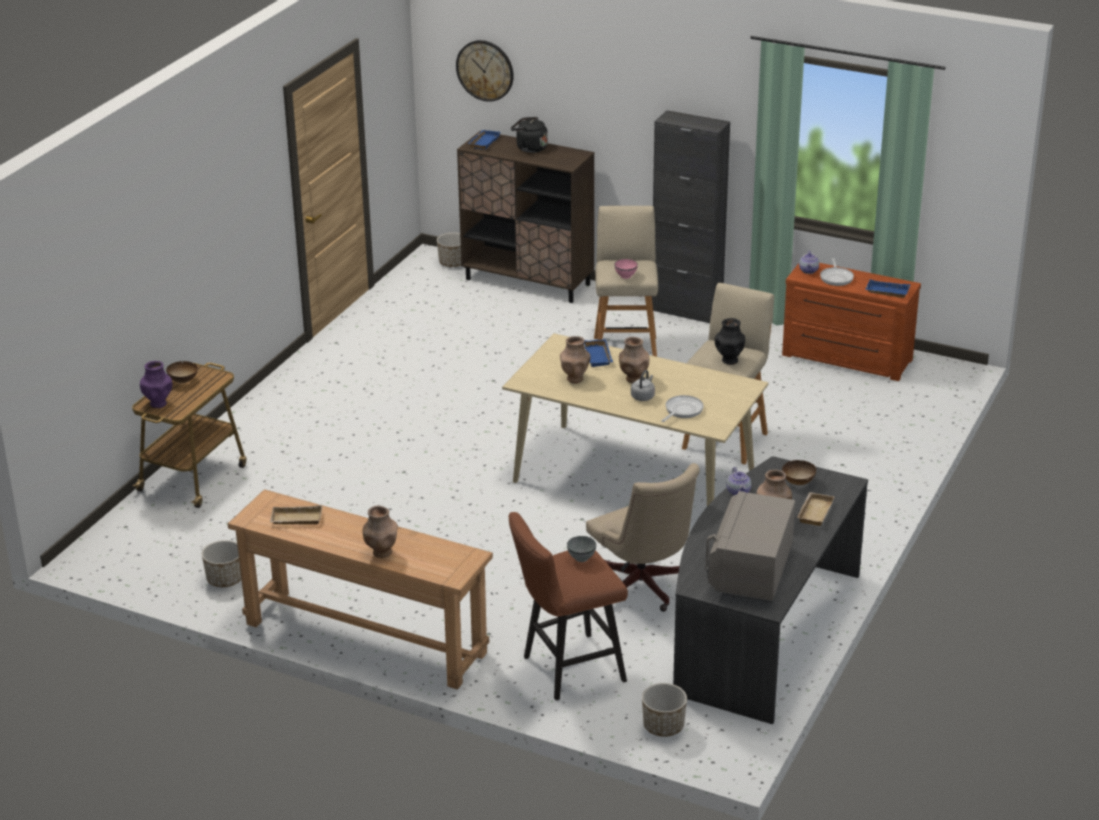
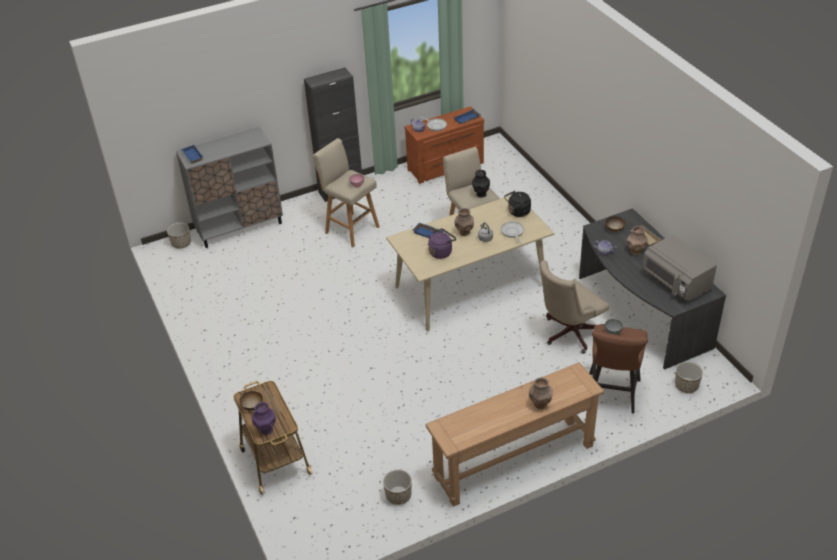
camera: 50 degrees left, 10 degrees up
(296, 520) = (472, 424): beige tray -> none
(485, 70) = (168, 110): wall clock -> none
(528, 282) = (240, 227): brown cabinet -> grey cabinet
(529, 148) = (223, 144): black kettle -> black kettle (518, 212)
(575, 379) = (441, 252): brown vase -> purple kettle
(643, 588) = (568, 334): beige office chair -> beige office chair turned 135 degrees clockwise

